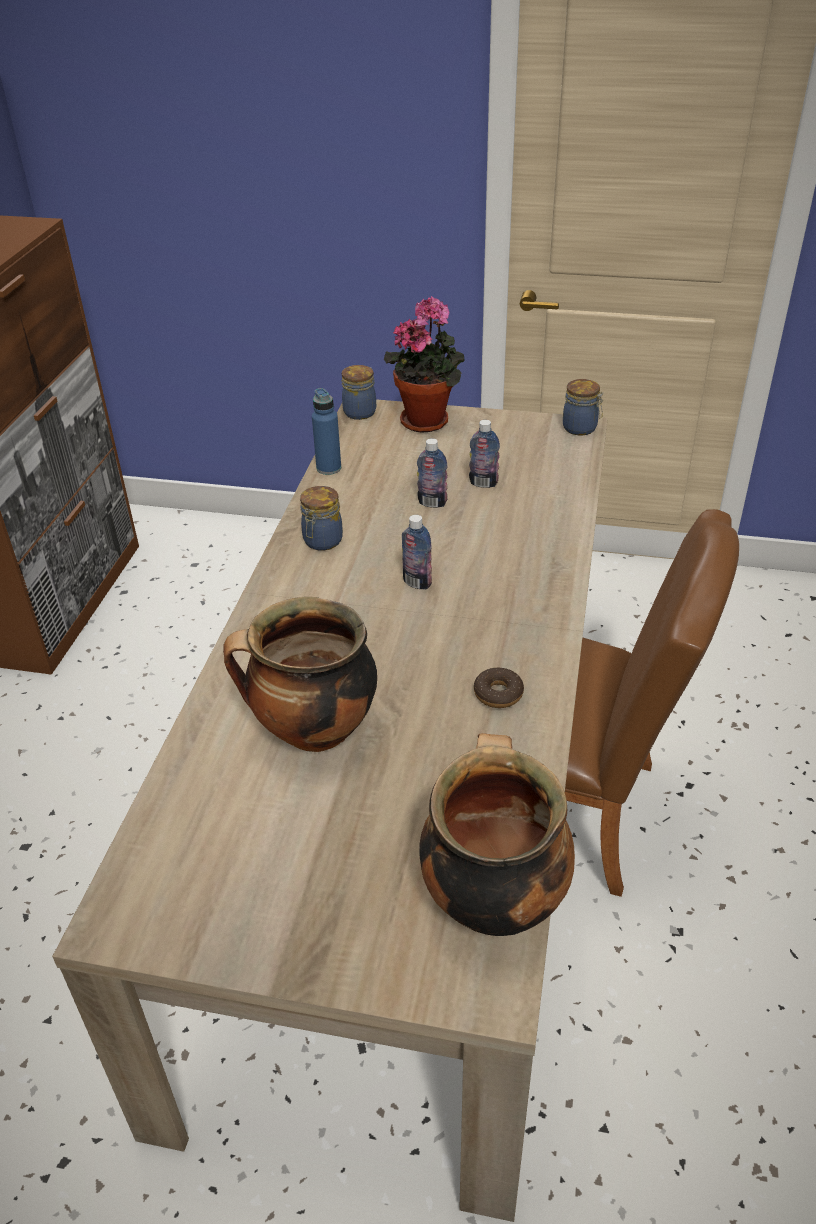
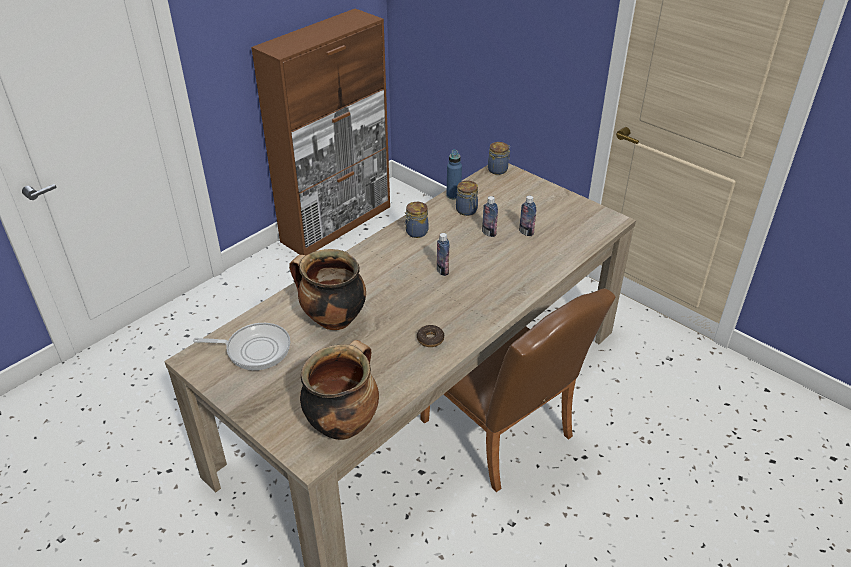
camera: 30 degrees right, 0 degrees up
(219, 847) = (254, 349): none -> frying pan
(428, 420) = (530, 186): potted plant -> none
(581, 428) = (613, 221): jar -> jar (467, 211)

